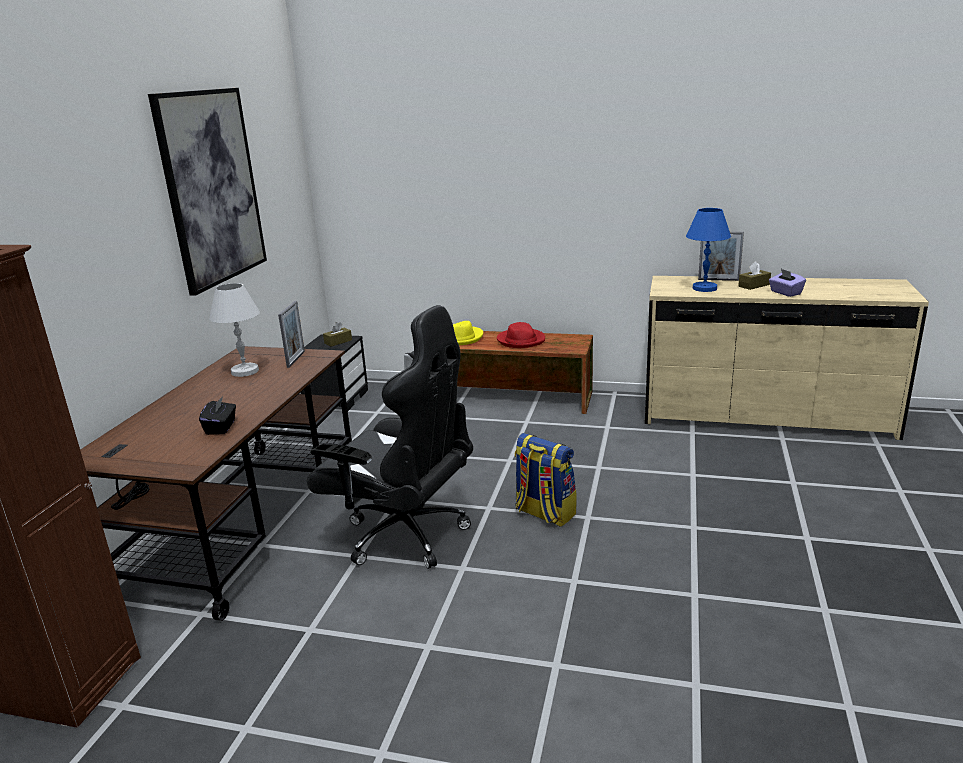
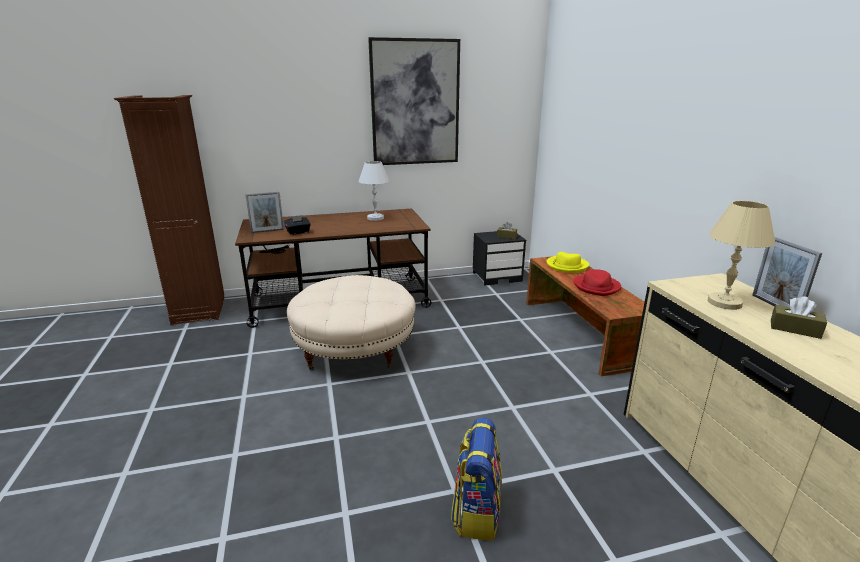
camera: 60 degrees right, 0 degrees up
(296, 359) = (403, 222): picture frame -> picture frame (267, 231)
(399, 534) = (355, 349): black office chair -> beige ottoman
(544, 513) = (418, 398): backpack -> backpack (476, 512)
(705, 288) = (724, 303): blue table lamp -> beige table lamp
(785, 293) = (803, 353): purple tissue box -> none

